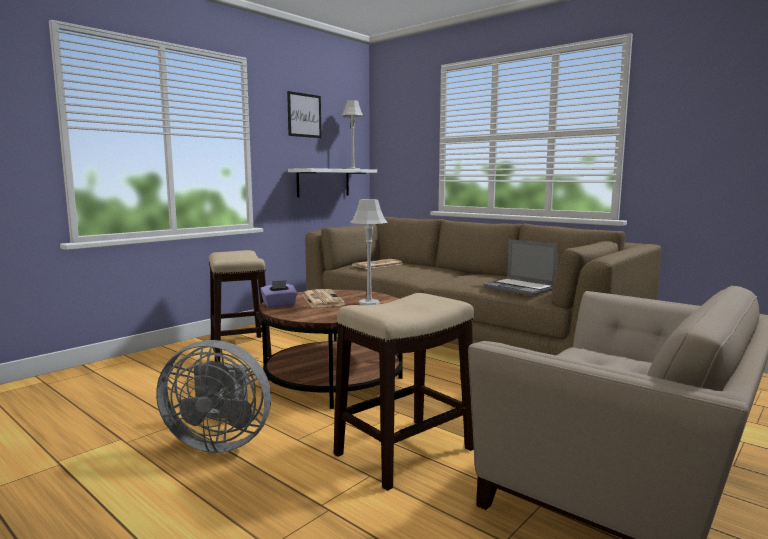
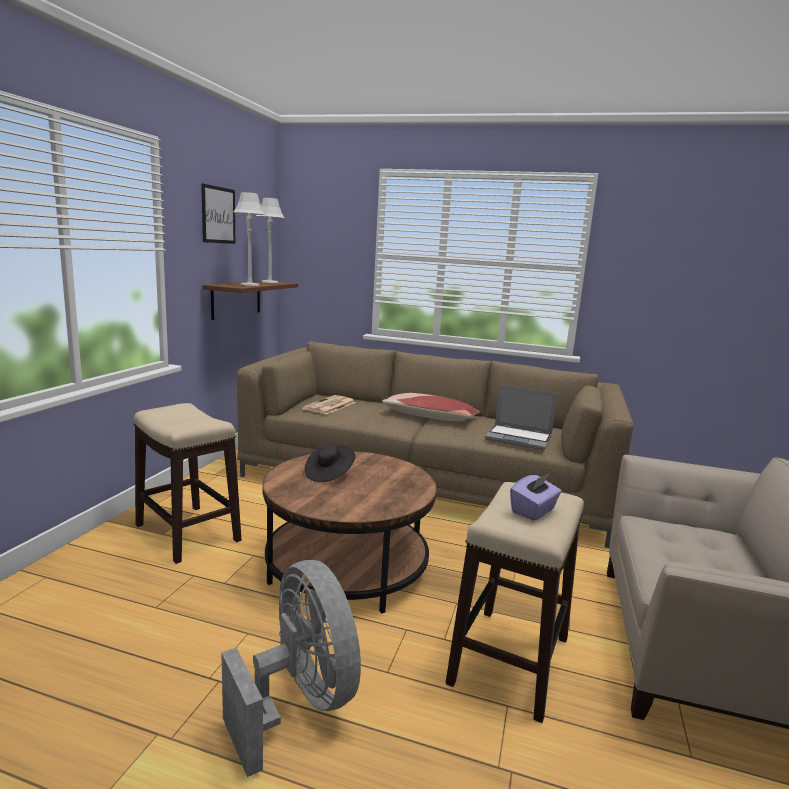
camera: 25 degrees left, 5 degrees up
(219, 442) = (299, 702): grey fan -> grey fan turned 105 degrees counterclockwise
(279, 305) = (291, 492): purple tissue box -> purple tissue box (533, 511)
(321, 299) = (329, 474): newspaper -> black hat
(323, 182) = (236, 299): white shelf -> brown shelf
(369, 302) = (389, 474): grey table lamp -> grey table lamp (250, 285)
(456, 274) = (429, 417): none -> pillow

